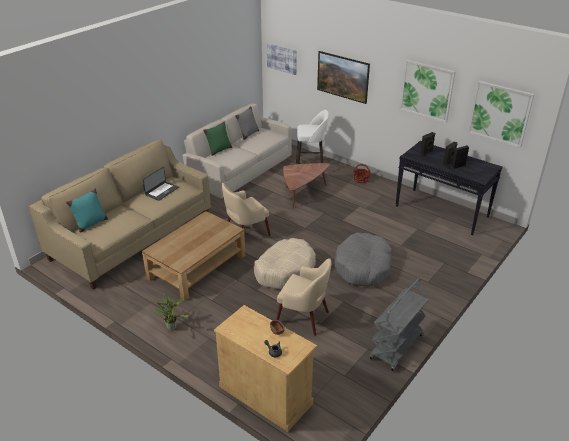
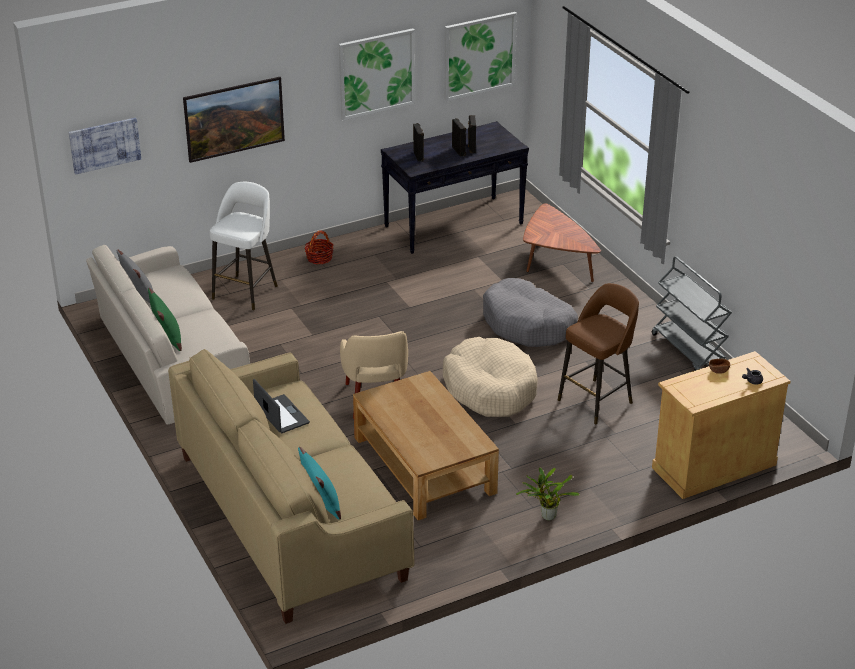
camera: 65 degrees left, 0 degrees up
(302, 193) = (308, 319): brown coffee table -> brown coffee table (555, 263)
(303, 317) = (596, 401): beige armchair -> brown stool

